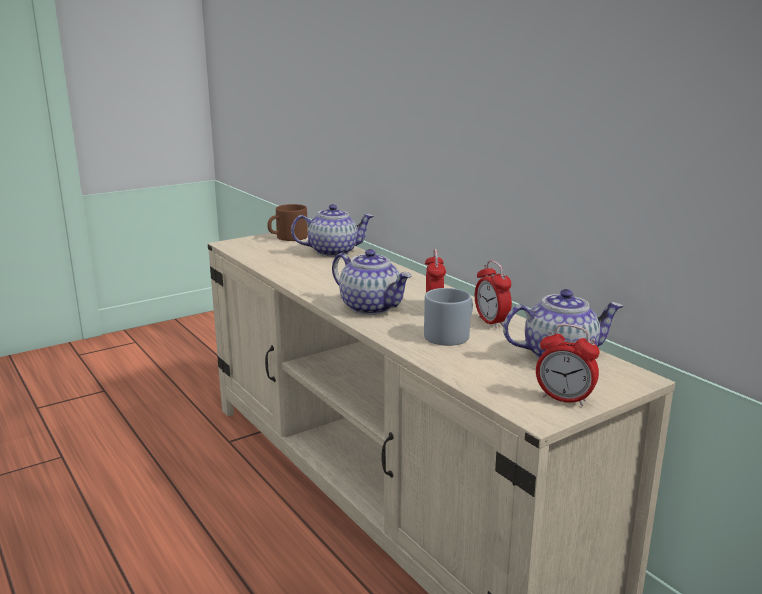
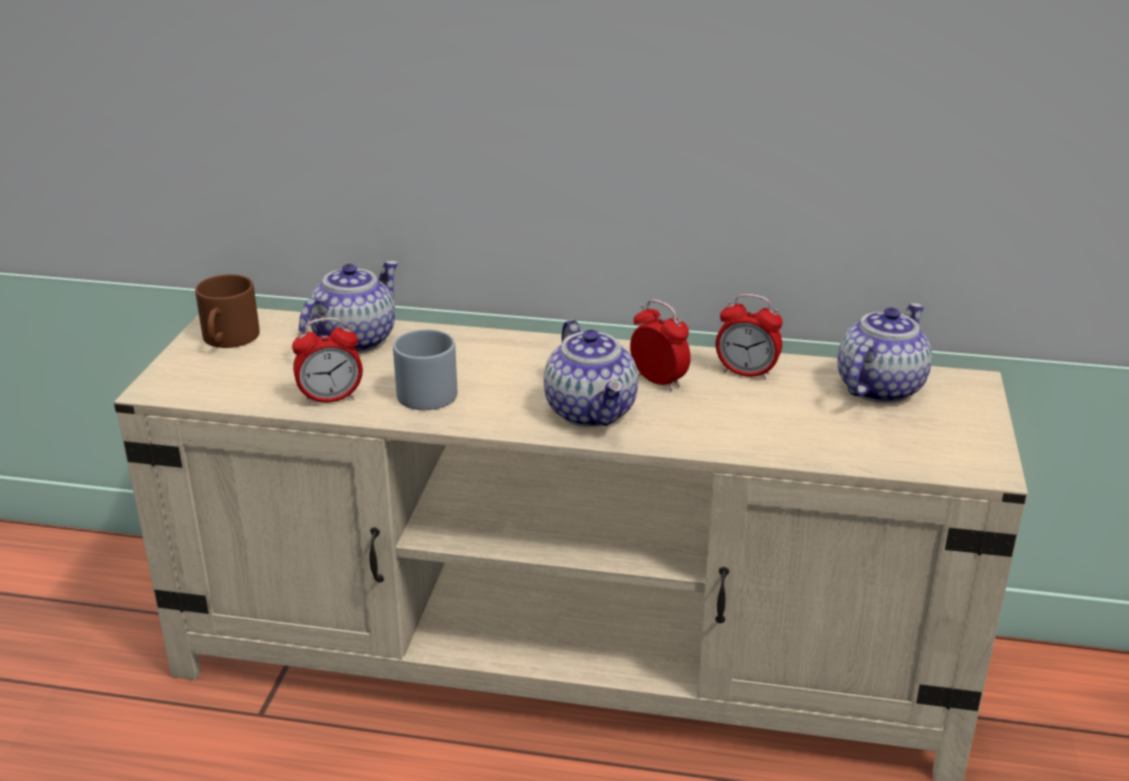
camera: 45 degrees left, 10 degrees up
(371, 307) = (592, 412): teapot -> teapot turned 75 degrees clockwise
(451, 334) = (742, 409): grey mug -> grey mug (426, 389)
(564, 399) = (970, 438): alarm clock -> alarm clock (331, 398)

